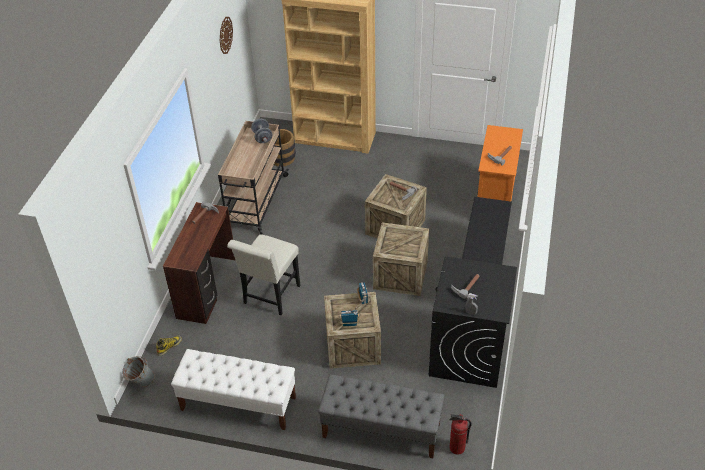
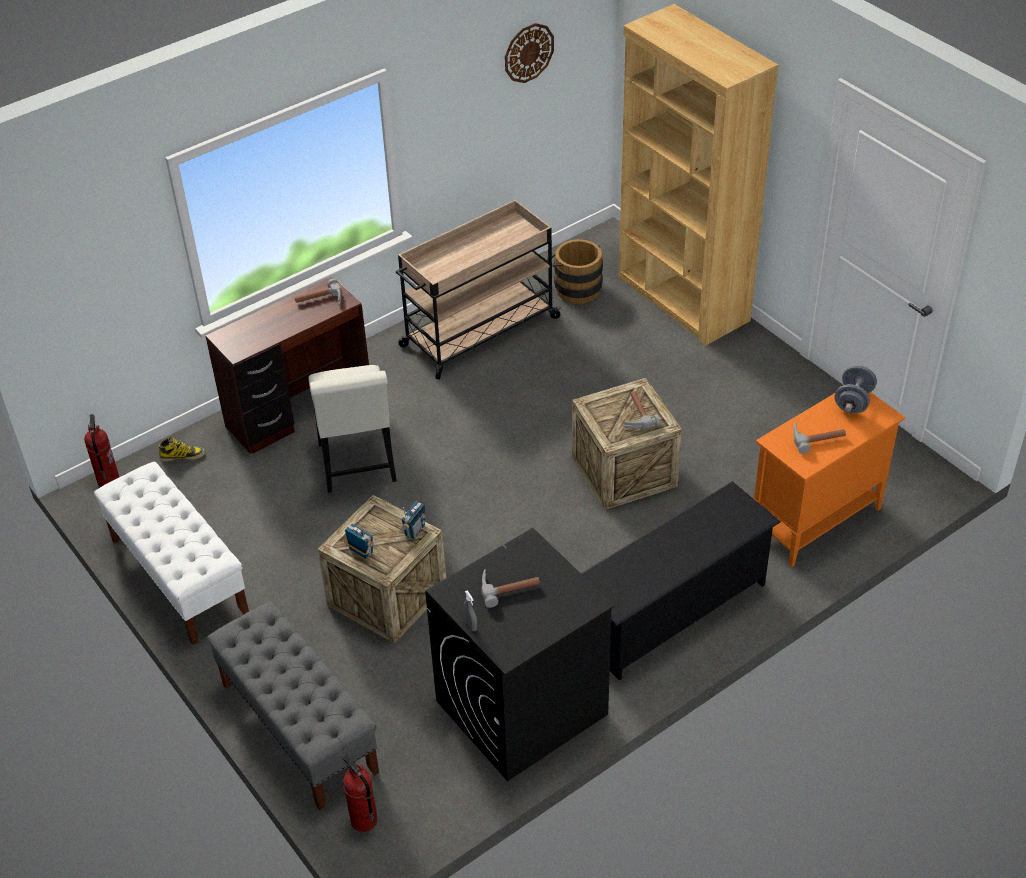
camera: 40 degrees right, 0 degrees up
(140, 383) = (108, 480): grey bucket -> fire extinguisher
(262, 137) = (518, 236): grey dumbbell -> grey dumbbell (853, 401)
(270, 297) = (358, 467): white chair -> white chair turned 75 degrees counterclockwise
(400, 275) = (555, 542): crate -> none

